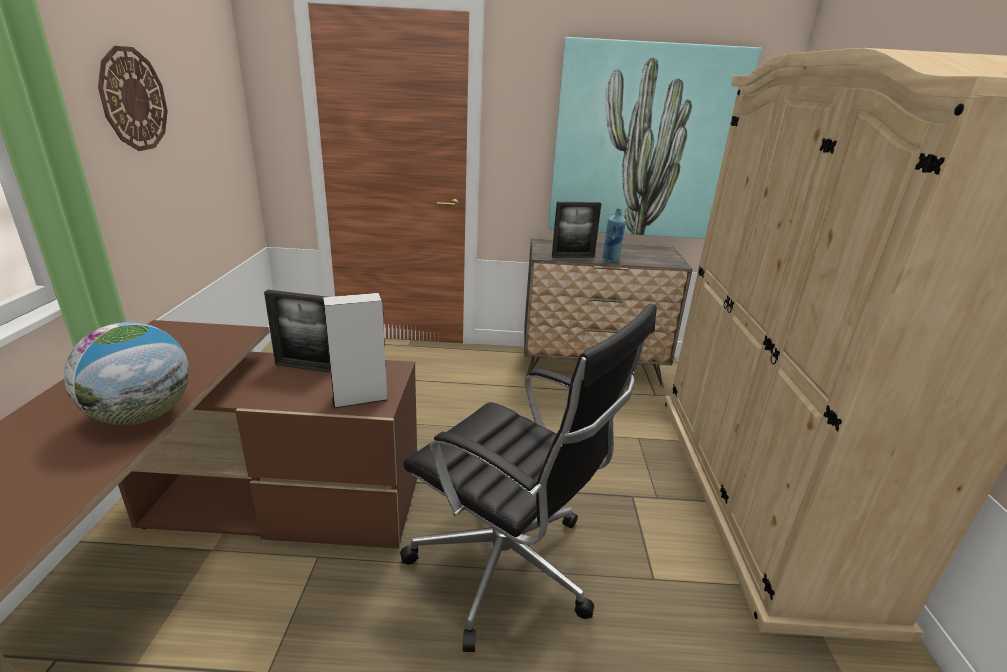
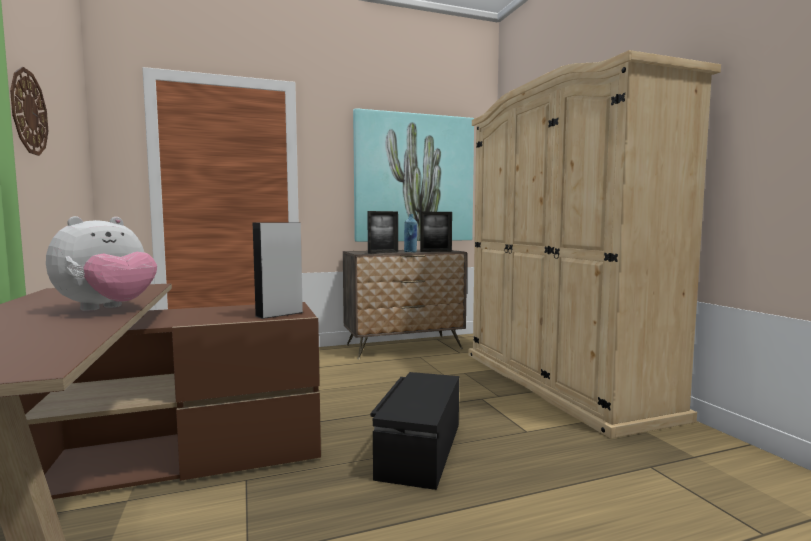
camera: 20 degrees left, 20 degrees down
(142, 416) = (108, 309): globe -> plush toy
(306, 367) = (213, 310): picture frame -> picture frame (436, 251)
(508, 568) = (419, 449): black office chair -> black storage box

